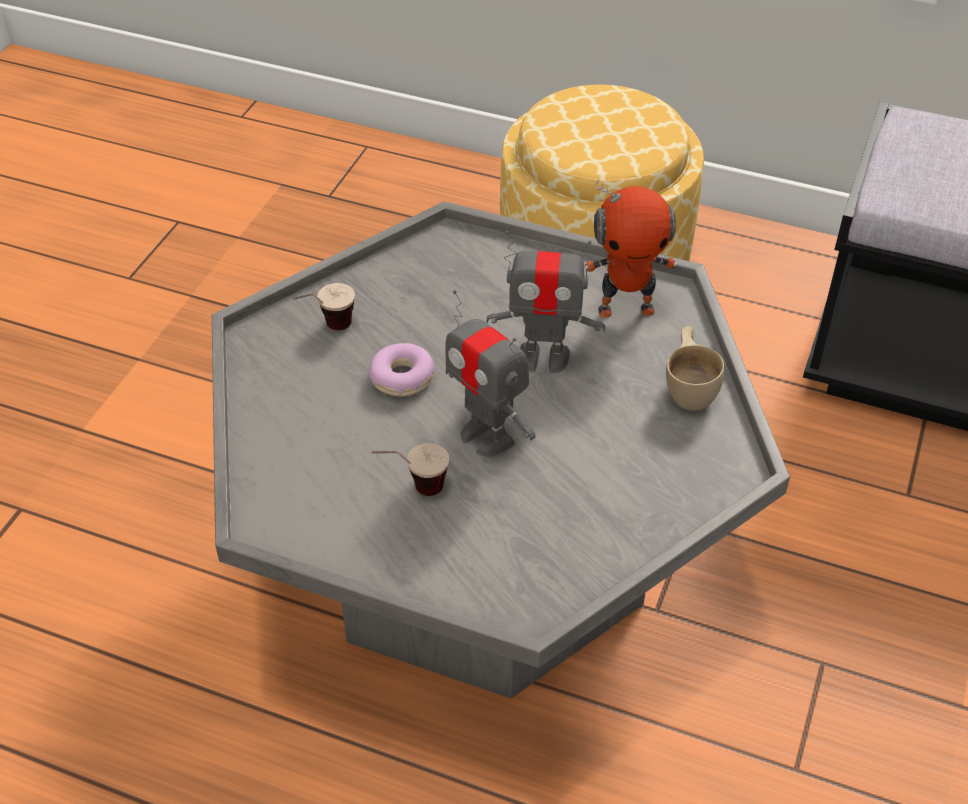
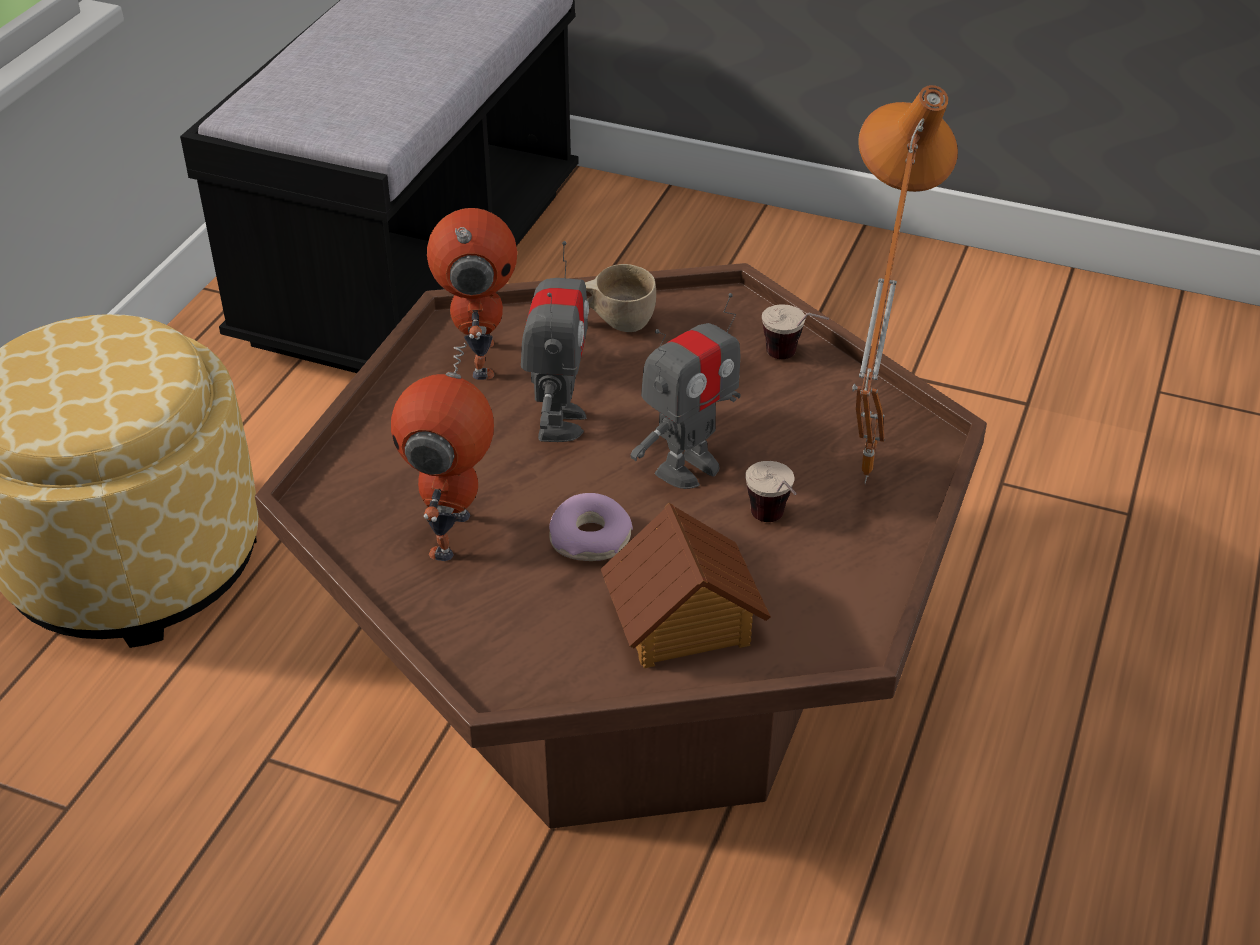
camera: 90 degrees left, 5 degrees down
(307, 429) = (682, 621): none -> toy house
(326, 329) = (494, 614): cup -> cup (793, 359)
(410, 305) = (454, 535): none -> toy robot
(474, 553) = (858, 477): none -> orange table lamp
(484, 553) = (627, 673): grey coffee table -> brown coffee table

